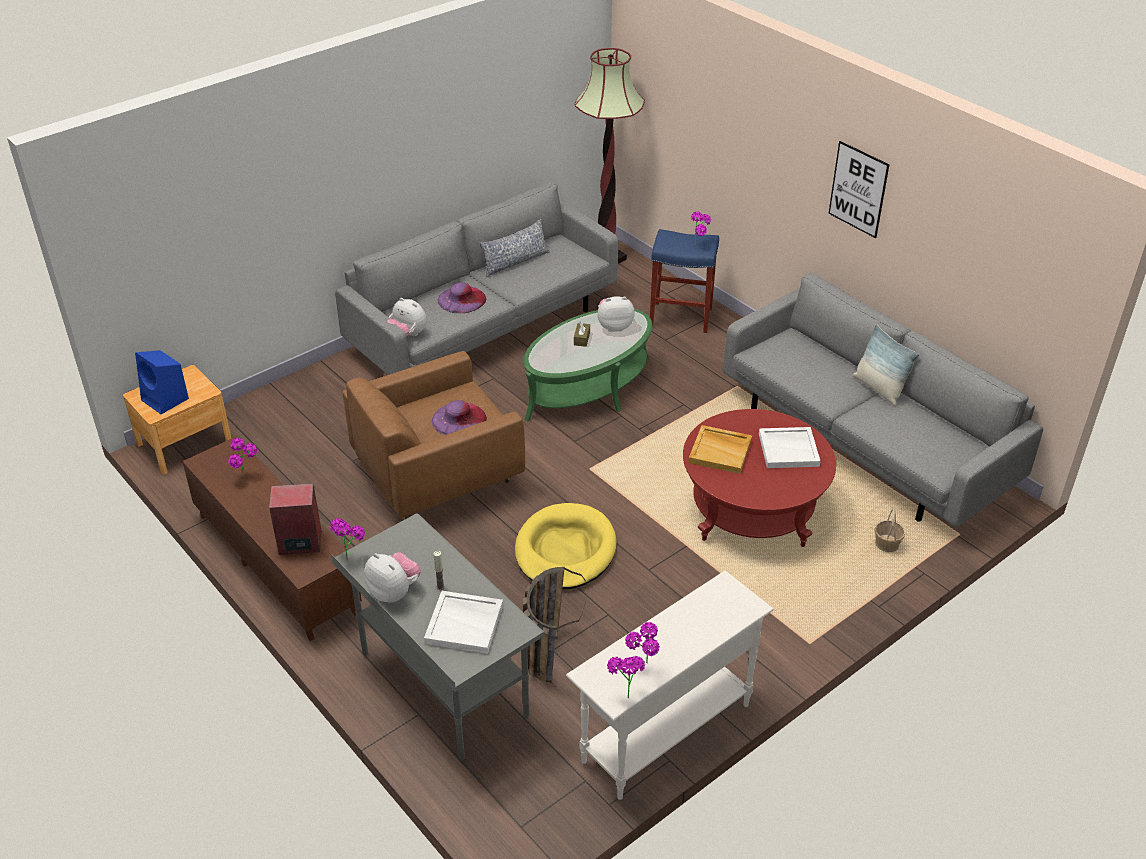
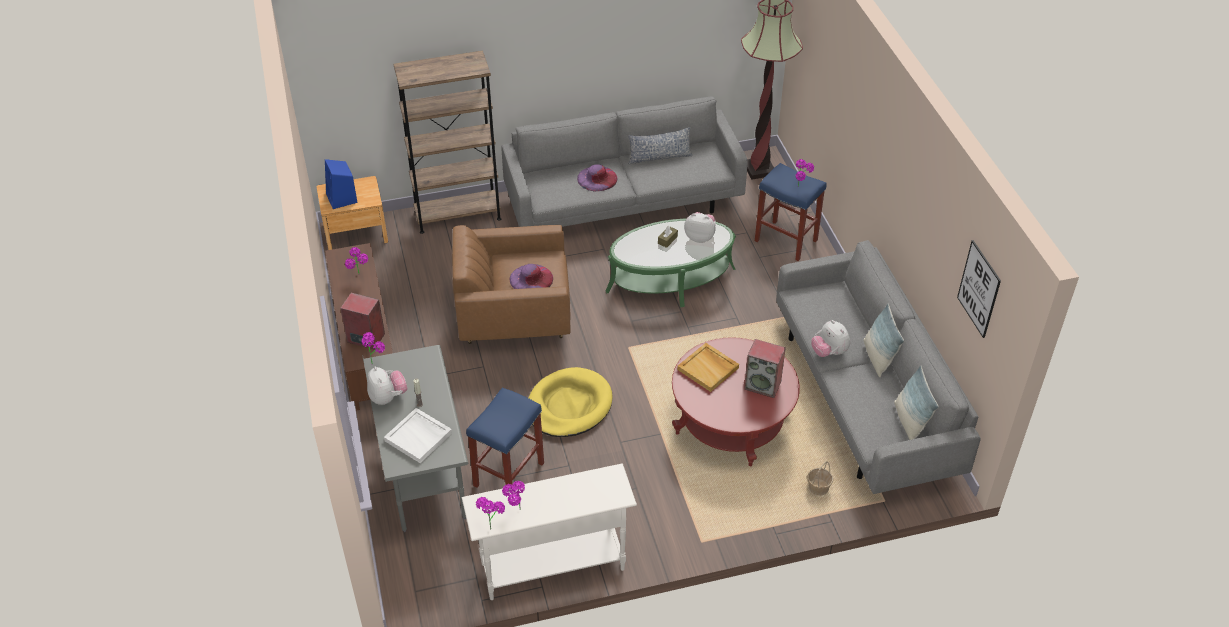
camera: 25 degrees right, 5 degrees up
(301, 390) = (457, 215): none -> brown bookcase
(407, 336) = (538, 197): plush toy -> plush toy (829, 352)
(546, 650) = (508, 475): basket -> blue stool
(789, 449) = (763, 385): white tray -> speaker
(858, 189) = (906, 185): picture -> picture (979, 289)
(956, 438) = (909, 421): none -> pillow

